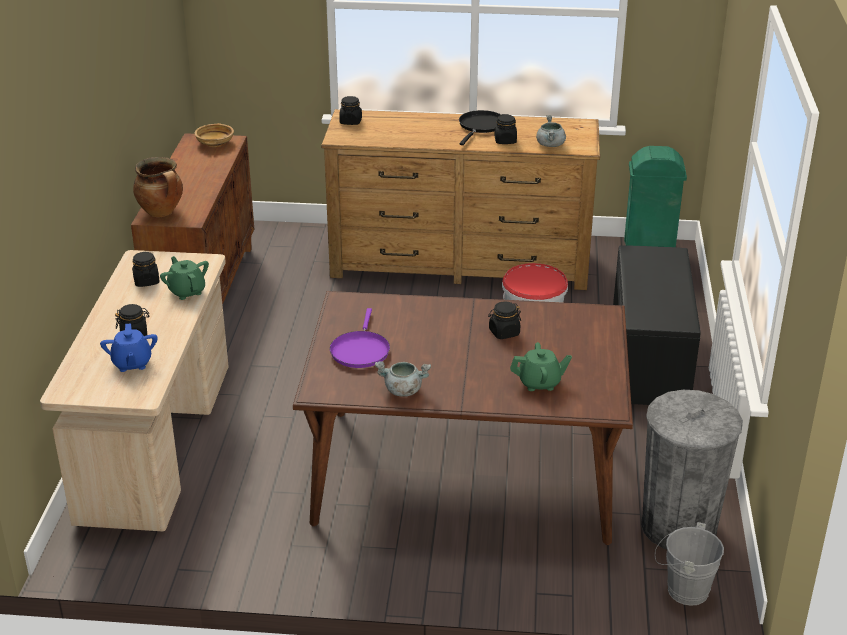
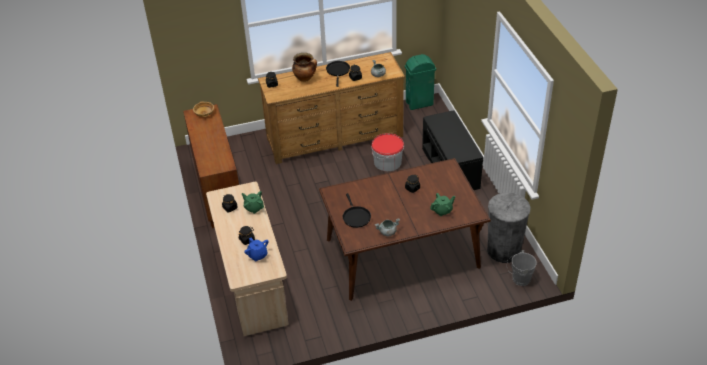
camera: 20 degrees left, 10 degrees up
(162, 212) = (210, 165): cooking pot -> cooking pot (305, 78)
(360, 350) = (356, 217): purple frying pan -> black frying pan

